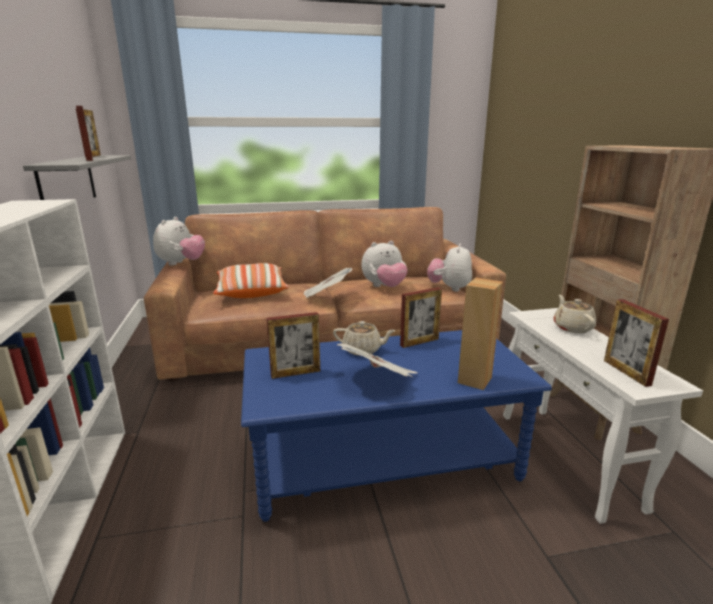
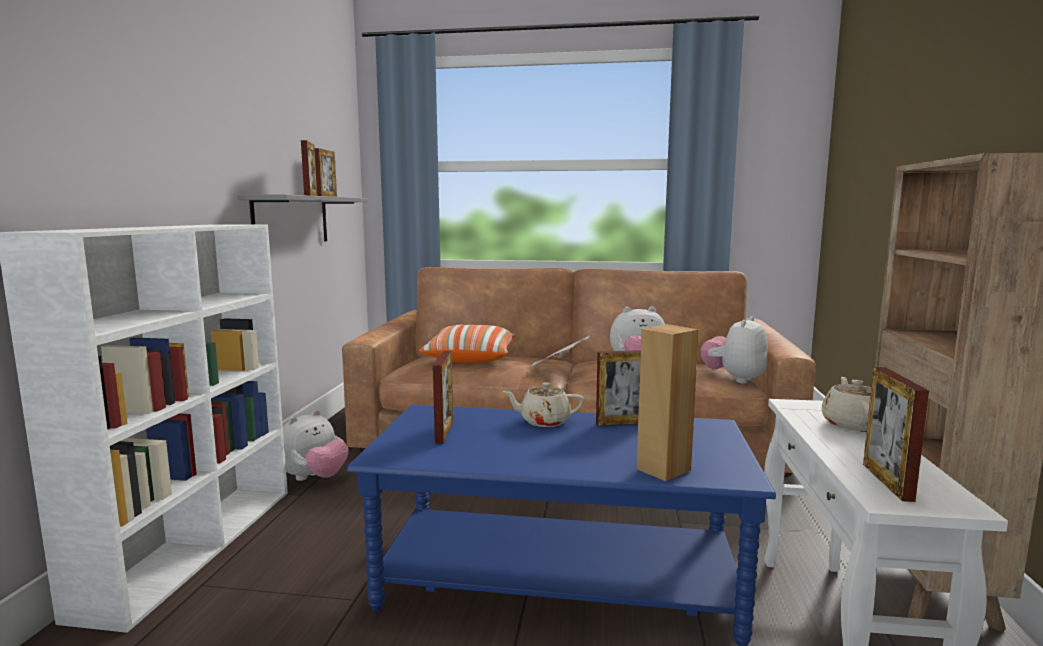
camera: 20 degrees right, 10 degrees down
(181, 263) = (404, 320): plush toy -> plush toy (314, 478)
(295, 373) = (444, 432): picture frame -> picture frame turned 90 degrees counterclockwise
(363, 350) = (544, 421): beige teapot -> beige teapot turned 150 degrees clockwise
(379, 380) = (536, 451): newspaper -> none

